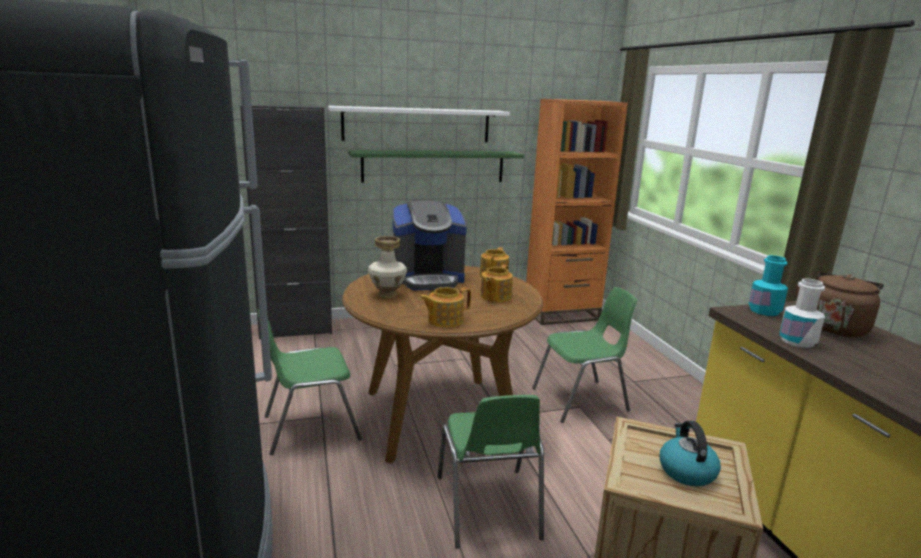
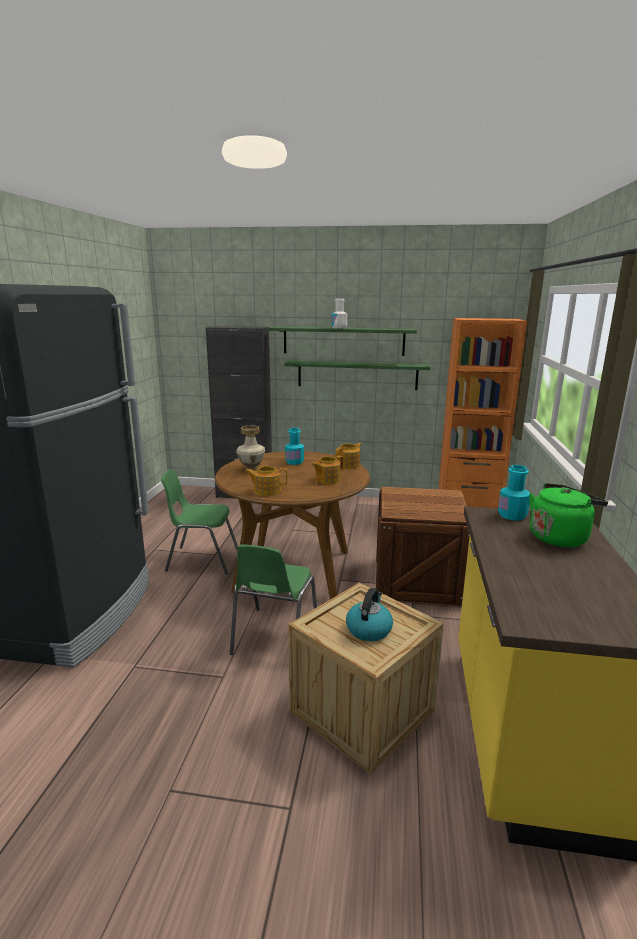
camera: 25 degrees right, 0 degrees up
(417, 125) = (343, 341): white shelf -> green shelf
(428, 279) = (294, 462): coffee machine -> turquoise bottle
(581, 400) = (418, 581): green chair -> crate
(797, 341) = (497, 541): white bottle -> white bottle (339, 328)
(834, 327) = (559, 537): brown kettle -> green kettle

